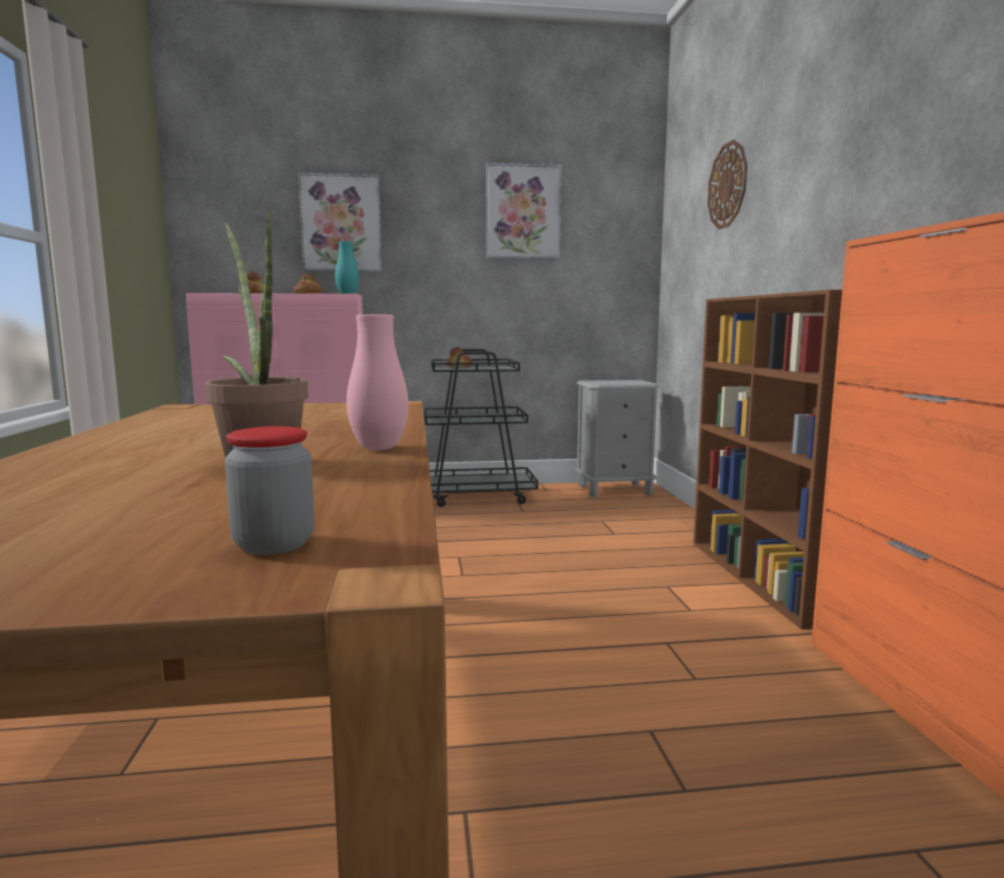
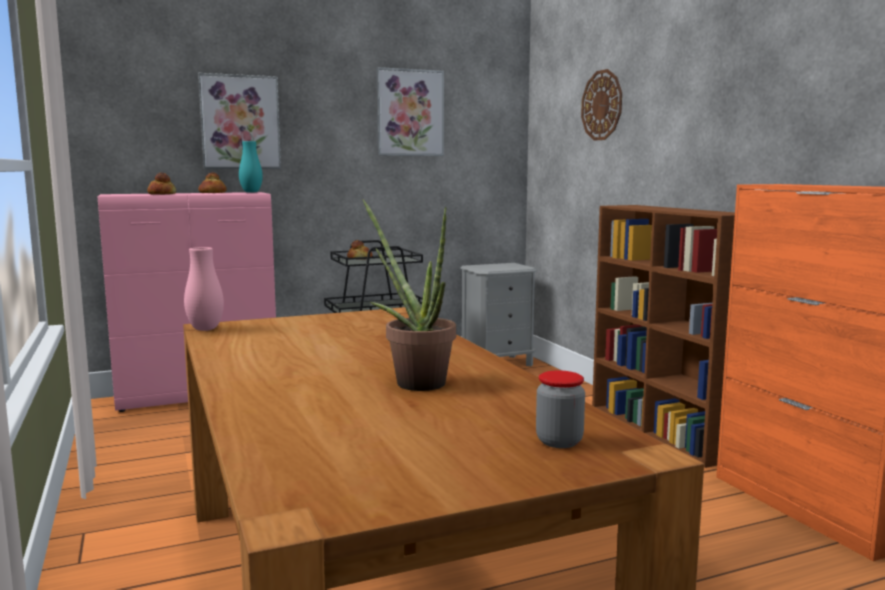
camera: 15 degrees left, 0 degrees up
(379, 448) = (474, 363): pink vase -> pink vase (205, 329)

